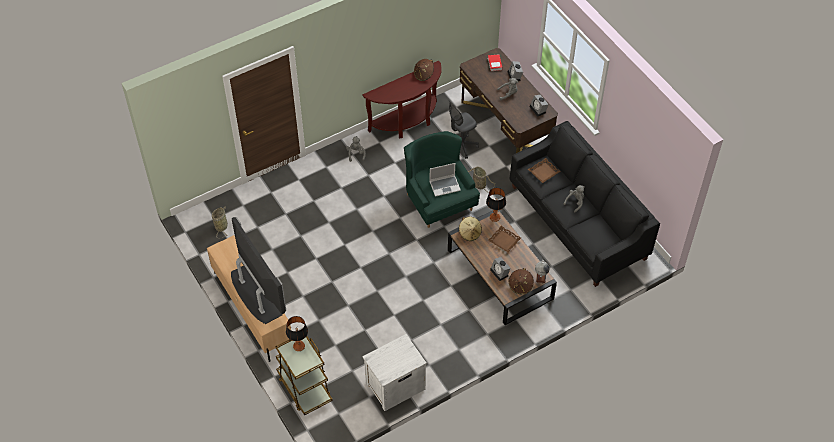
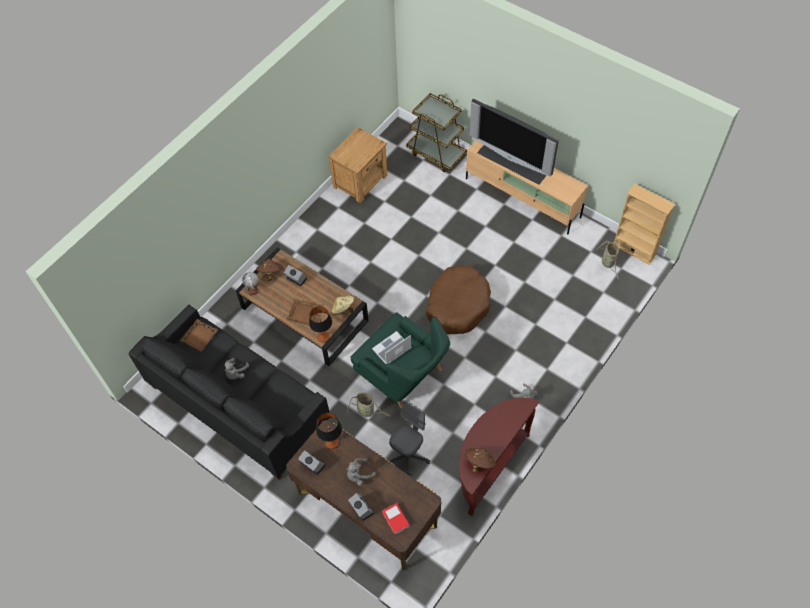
camera: 160 degrees right, 5 degrees up
(192, 229) = (634, 250): none -> beige bookcase
(299, 346) = (442, 119): table lamp -> table lamp (332, 443)
(367, 236) = (458, 305): none -> brown dog bed
(394, 386) = (361, 181): white nightstand -> brown nightstand
(544, 172) = (283, 399): brown tray -> brown tray (199, 336)

